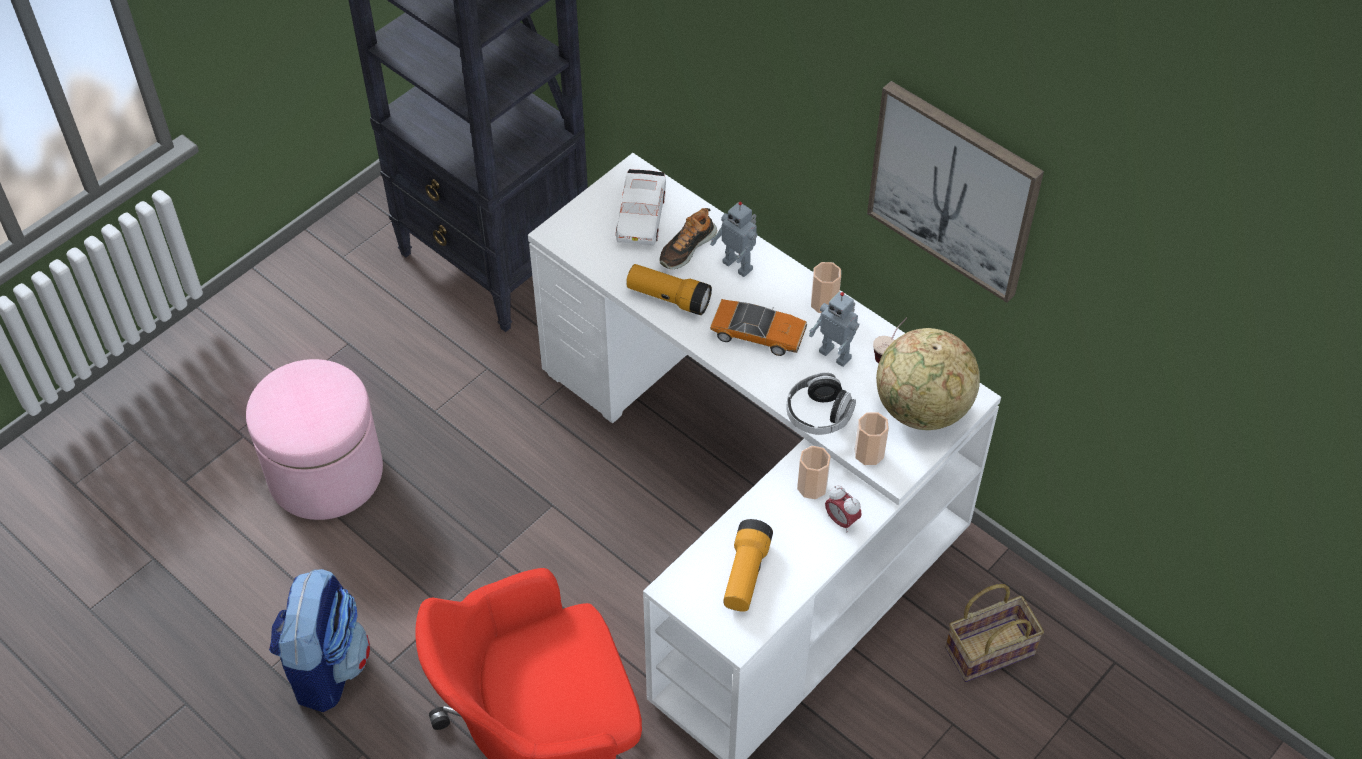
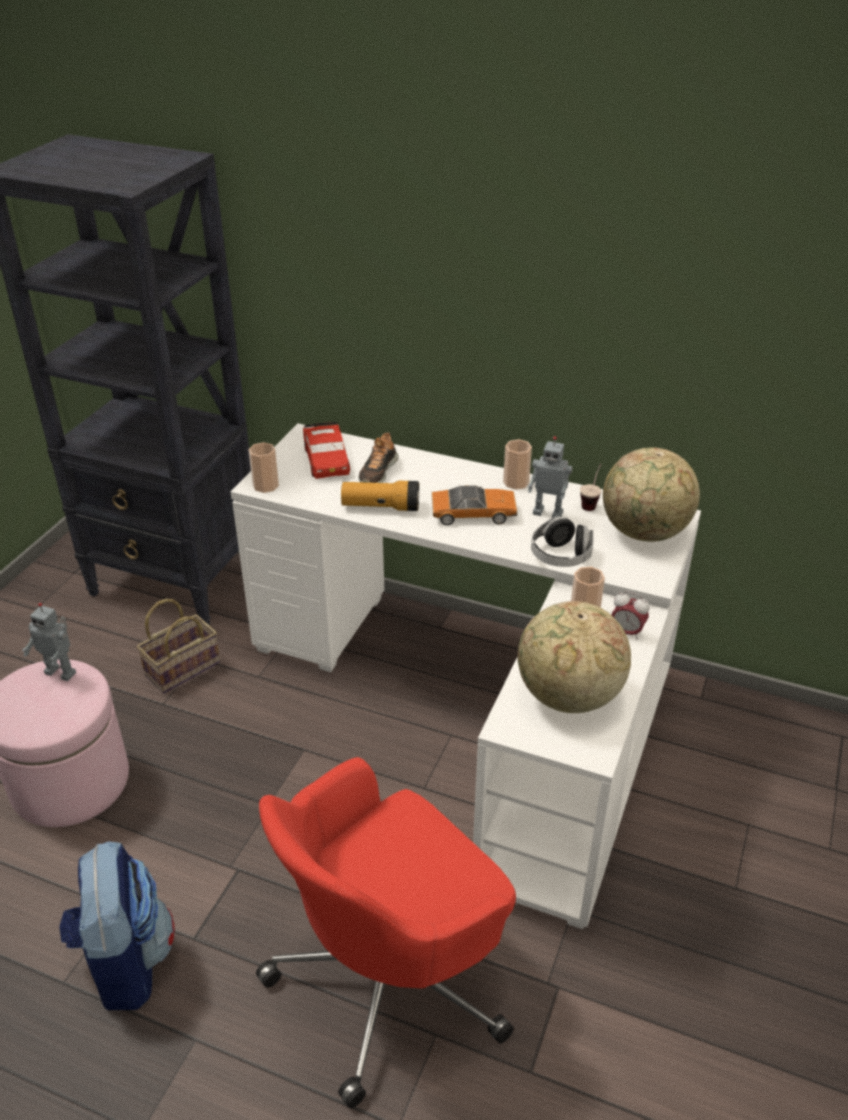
camera: 20 degrees left, 15 degrees down
(641, 216) = (326, 460): white toy car -> red toy car
(739, 265) = (429, 473): toy robot -> toy robot (61, 672)
(745, 574) = (568, 696): flashlight -> globe
(869, 453) = (622, 572): cup -> cup (265, 485)
(954, 190) = (639, 306): picture -> none
(990, 649) = (741, 755): basket -> basket (183, 667)

